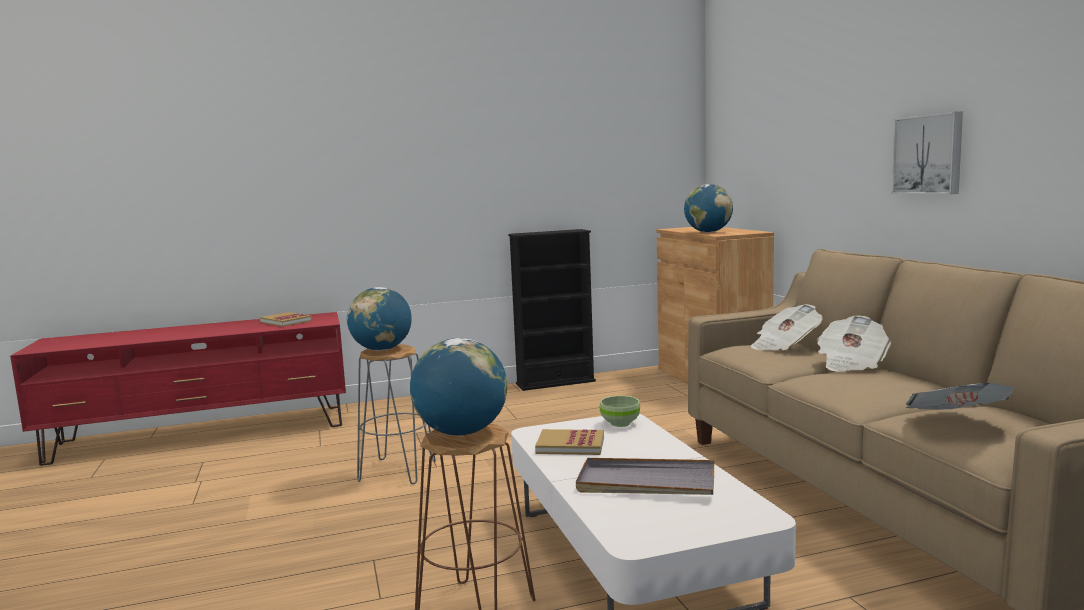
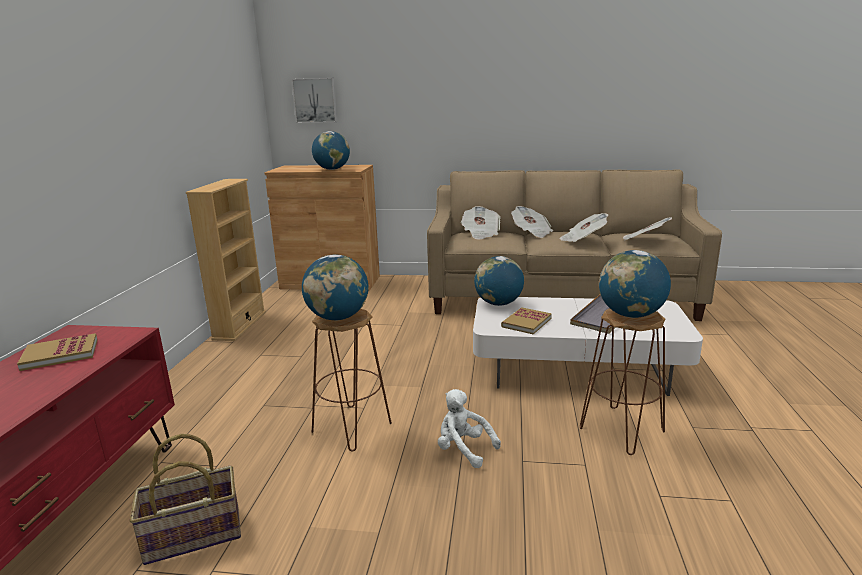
camera: 65 degrees left, 10 degrees up
(236, 465) = (193, 536): none -> basket
(381, 526) = (463, 450): none -> white plush toy
(398, 471) = (352, 427): grey stool -> brown stool
(555, 382) = (240, 325): black bookcase -> beige bookcase
(620, 423) = (498, 304): green bowl -> globe
(868, 389) = (582, 239): none -> newspaper
(929, 154) = (508, 110): picture -> picture (315, 100)

